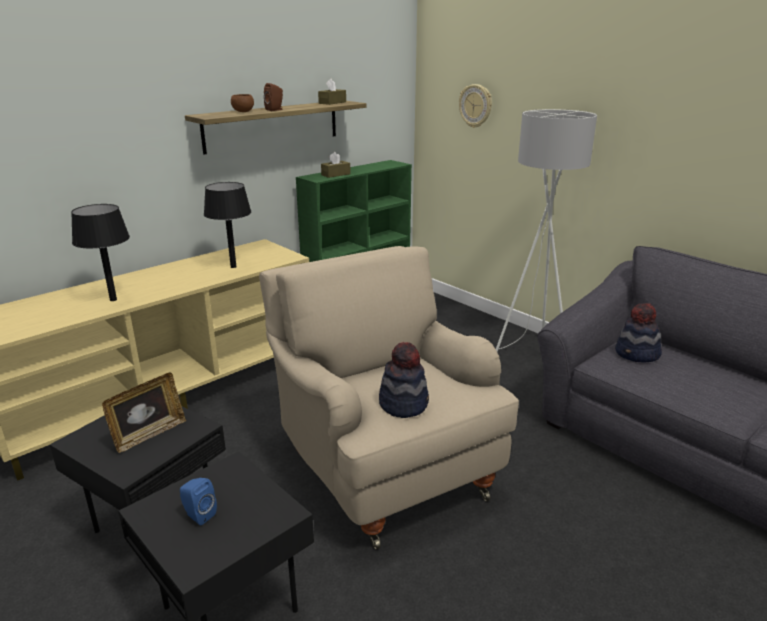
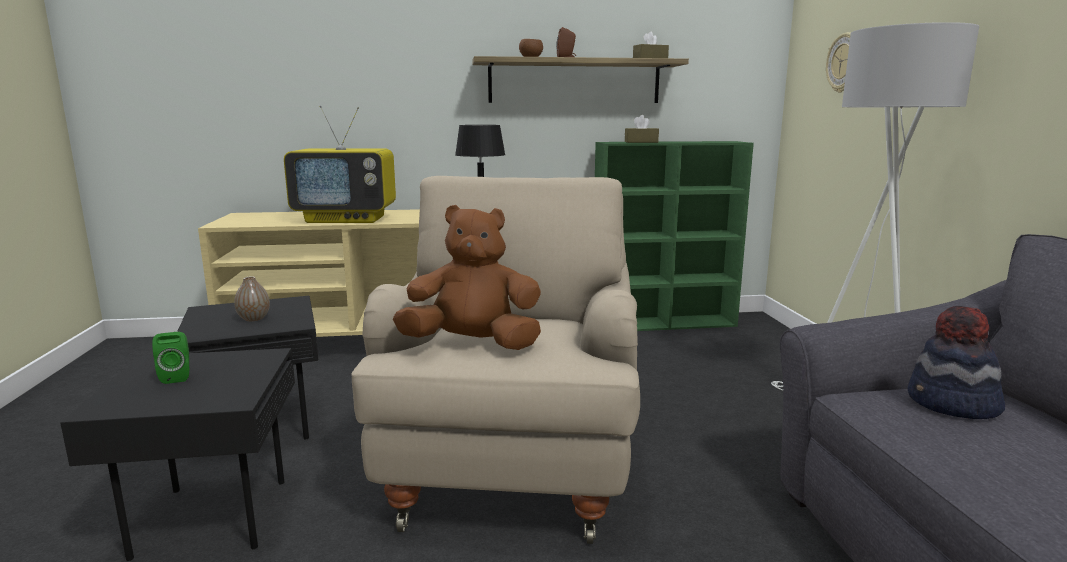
camera: 35 degrees right, 10 degrees down
(113, 299) = (347, 219): black table lamp -> television
(149, 434) = (254, 319): picture frame -> vase
(198, 515) = (177, 377): blue speaker -> green speaker
(404, 404) = (473, 344): hat -> brown plush toy

